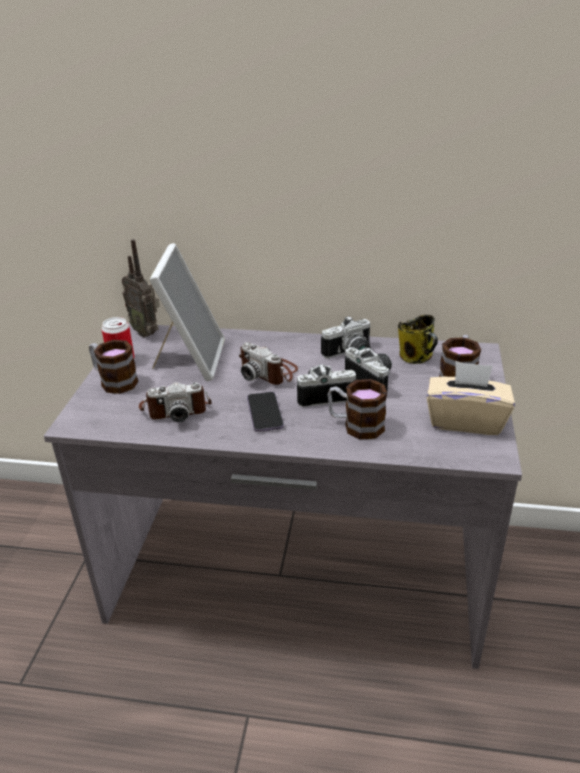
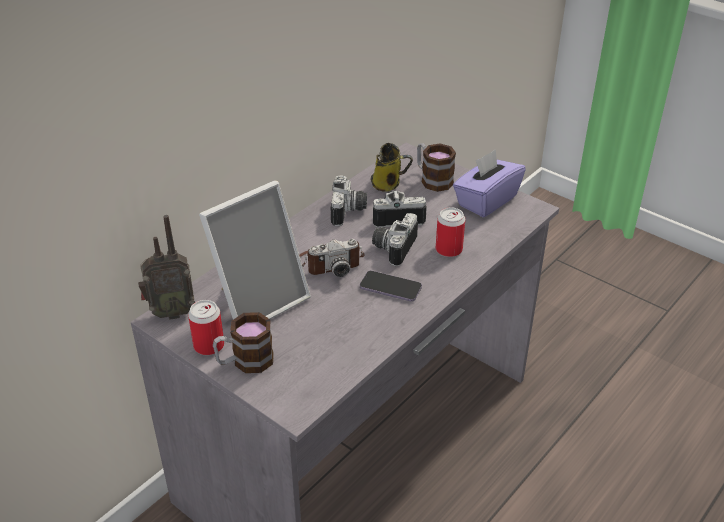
camera: 60 degrees left, 5 degrees up
(175, 408) = (334, 335): camera -> none
(190, 359) = (259, 300): picture frame -> picture frame turned 105 degrees clockwise
(356, 425) = (448, 250): mug -> can
(465, 420) = (486, 201): beige tissue box -> purple tissue box

